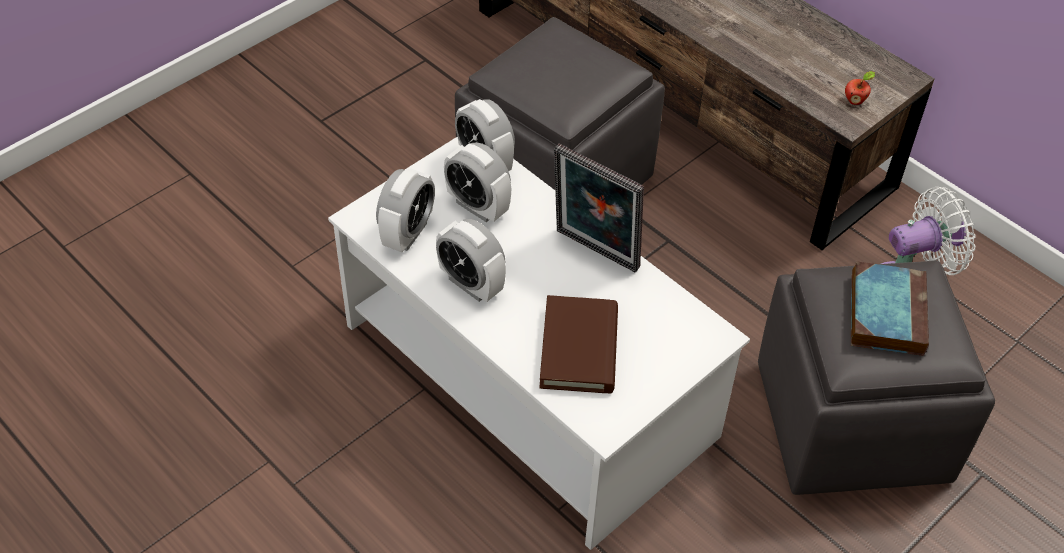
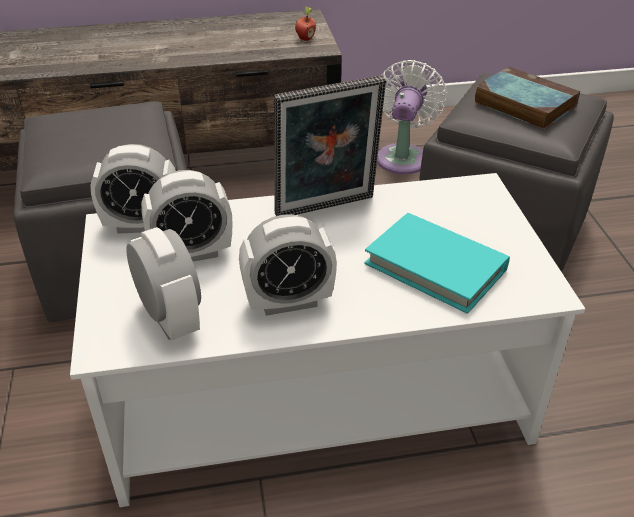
camera: 55 degrees left, 10 degrees down
(579, 348) = (435, 266): brown book -> turquoise book

